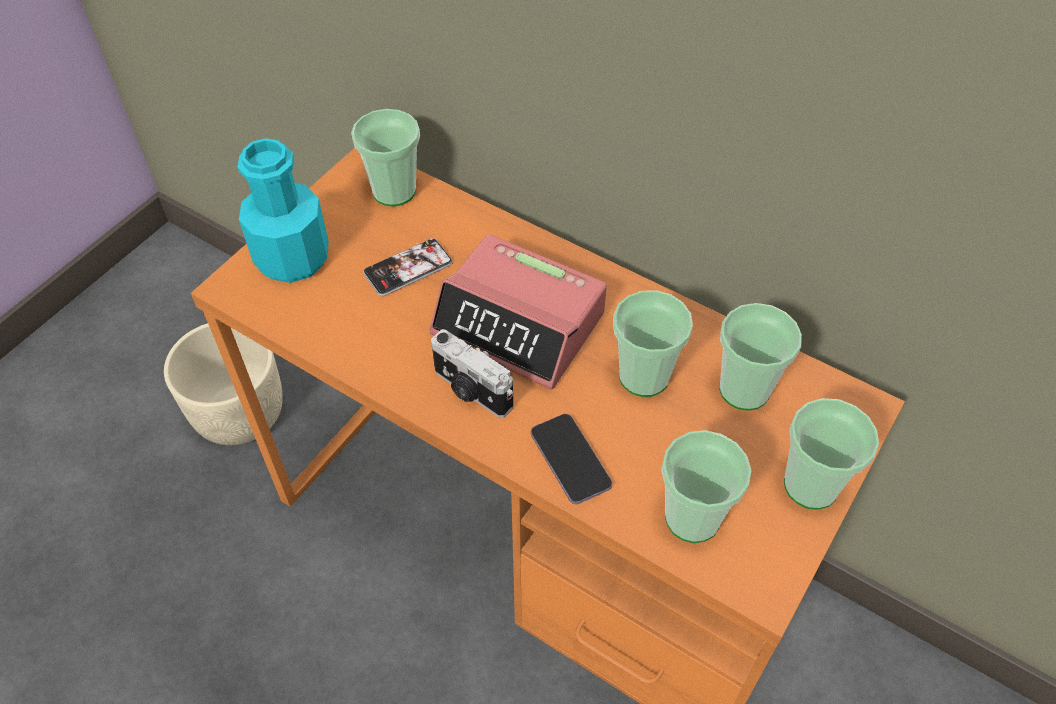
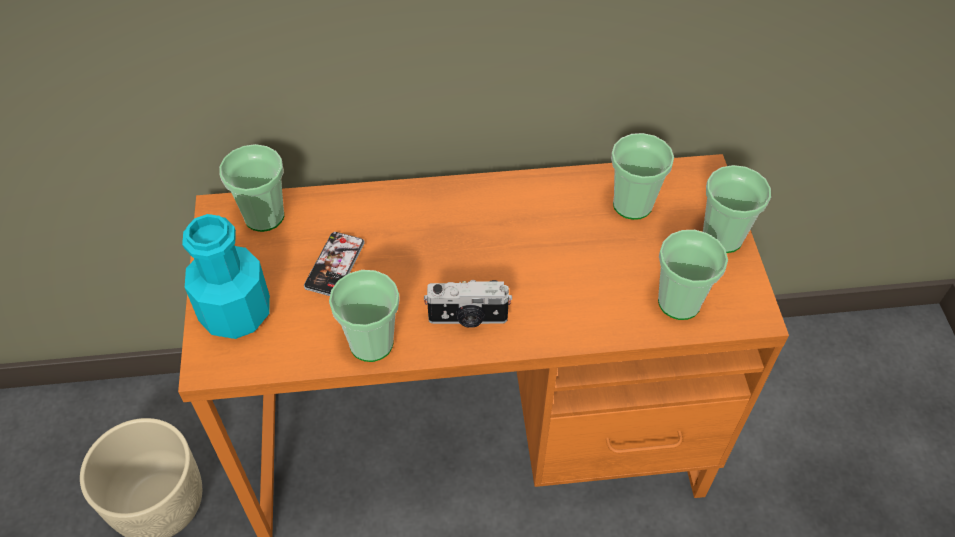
camera: 40 degrees left, 0 degrees up
(520, 324) = (454, 253): alarm clock -> none
(570, 460) = (575, 318): phone -> none
(644, 376) = (566, 235): cup -> cup (371, 343)

